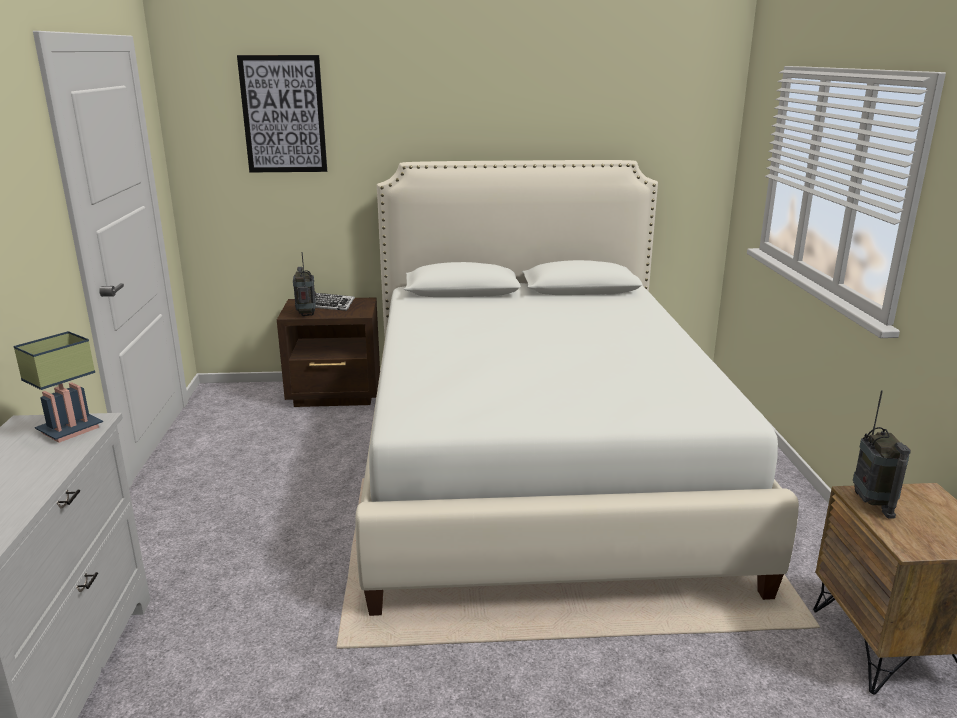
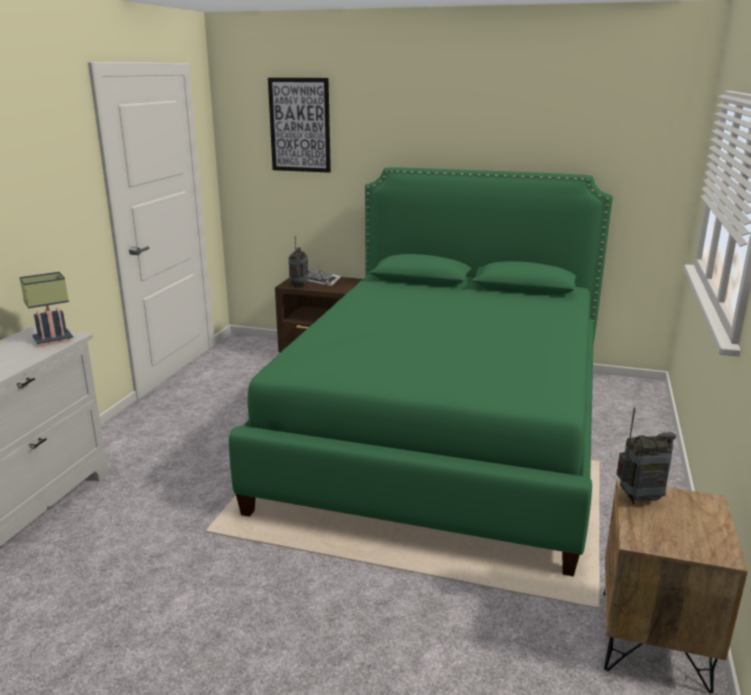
camera: 20 degrees right, 0 degrees up
(537, 464) = (445, 432): white bed -> green bed
(872, 503) = (640, 499): radio -> radio turned 120 degrees counterclockwise

